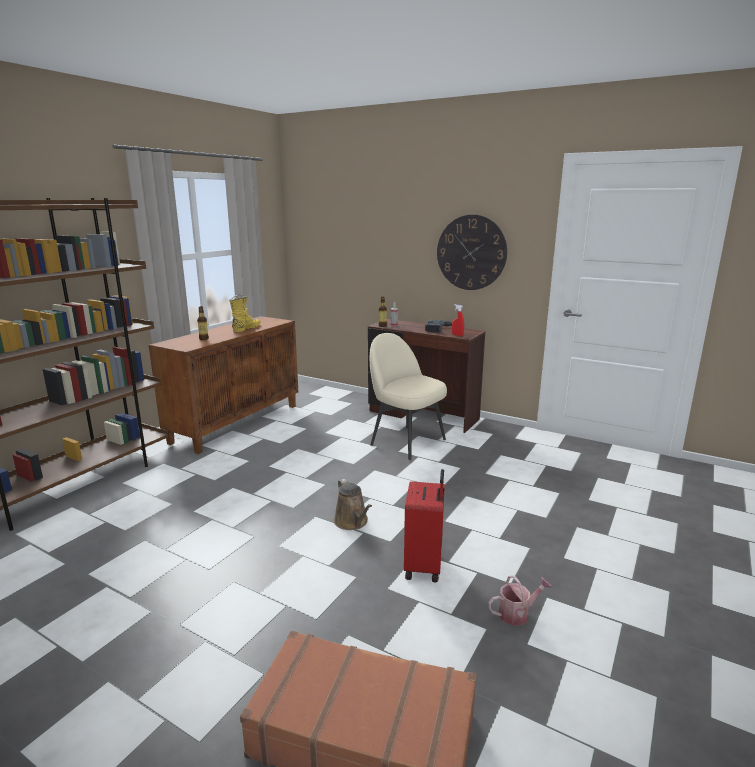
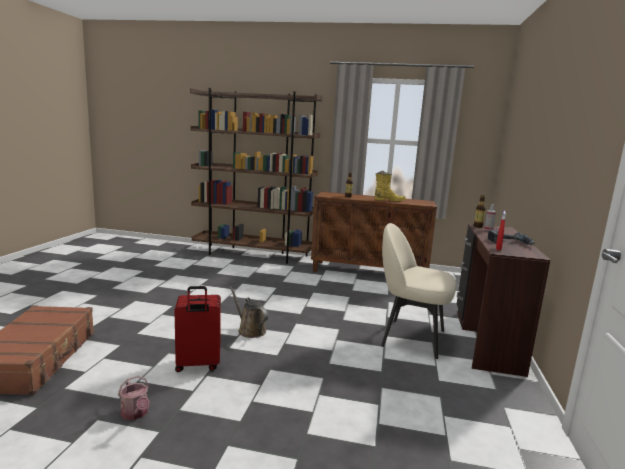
camera: 70 degrees right, 5 degrees down
(352, 522) = (250, 330): brown watering can -> brown watering can turned 90 degrees clockwise
(406, 441) = (411, 337): beige chair -> beige chair turned 90 degrees counterclockwise
(471, 252) = (568, 154): wall clock -> none

